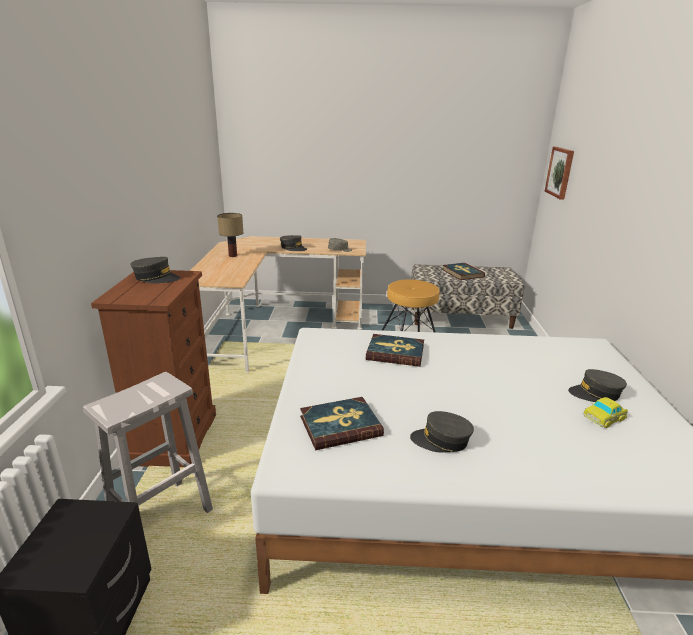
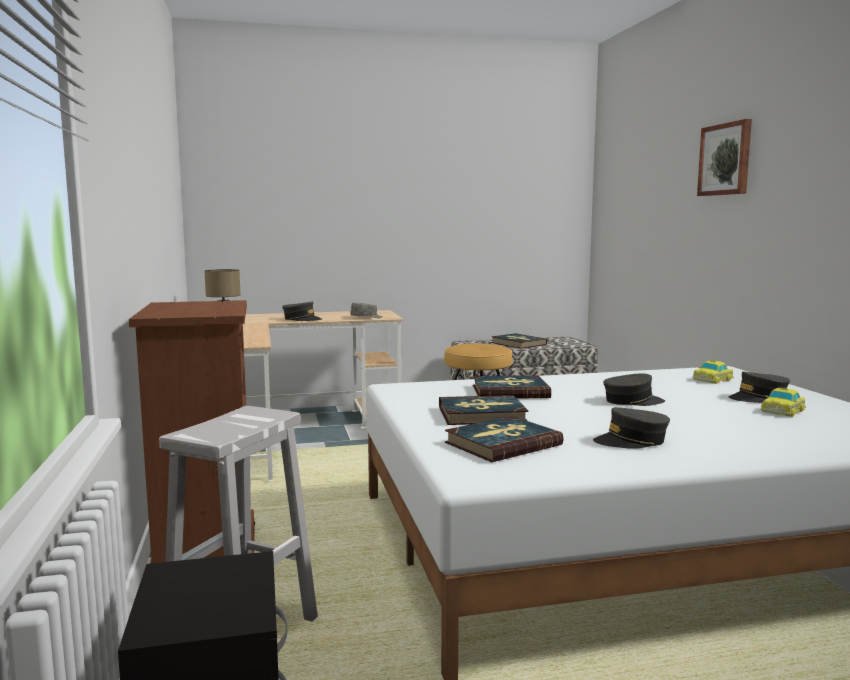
camera: 15 degrees left, 15 degrees down
(156, 278) = (191, 305): grey cap -> grey cap (632, 401)
(352, 382) = (481, 415): none -> book
(560, 172) = (617, 211): picture -> picture (725, 159)
(575, 359) = (713, 379): none -> toy car

